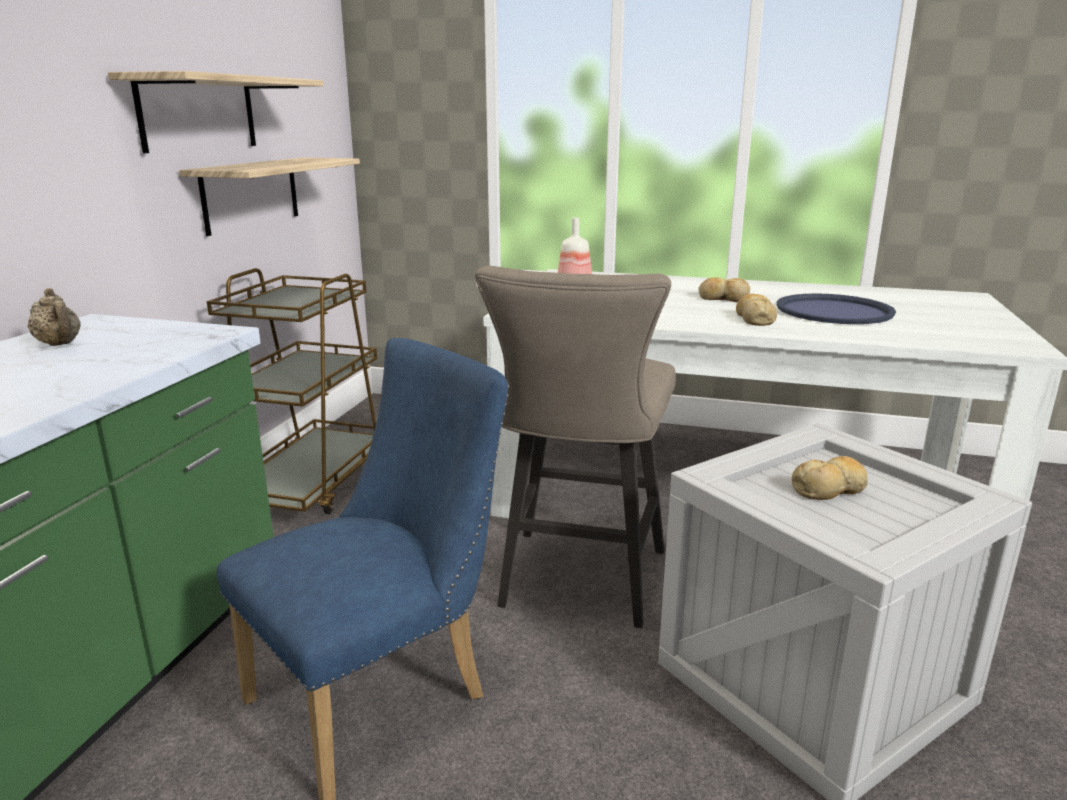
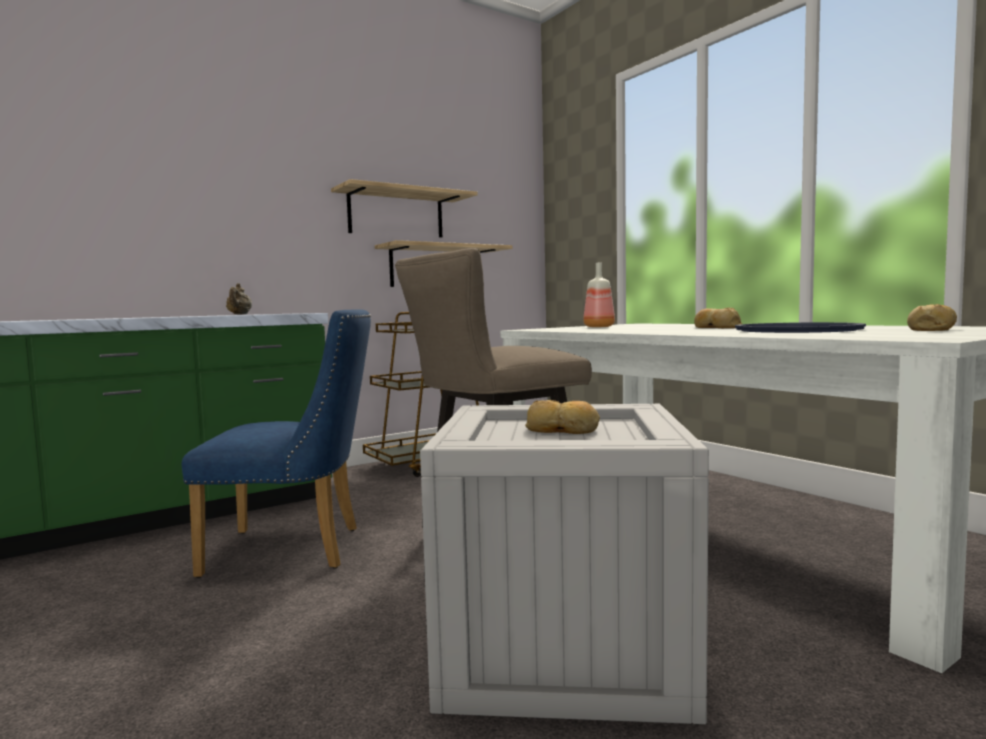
camera: 40 degrees right, 15 degrees down
(755, 319) = (696, 331): bread -> bread (931, 329)

